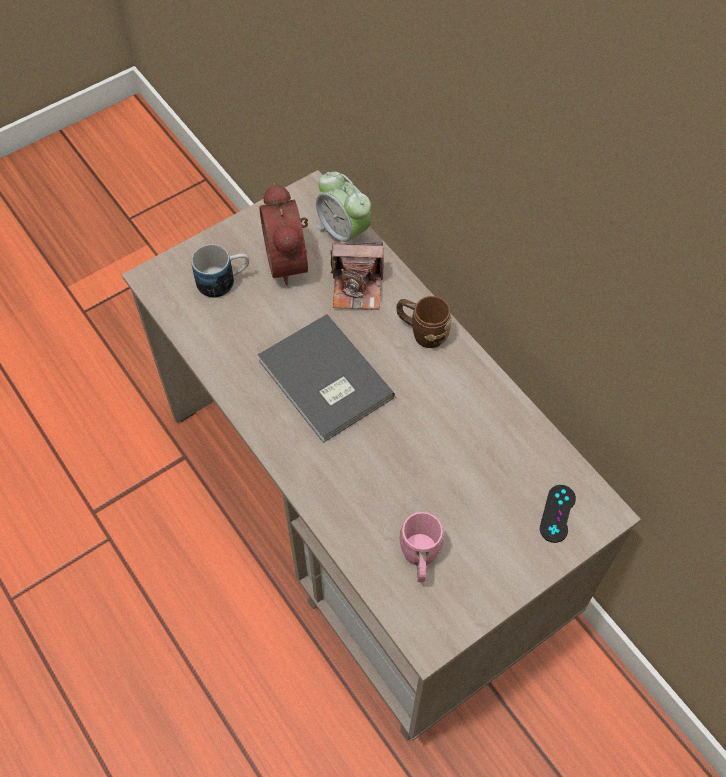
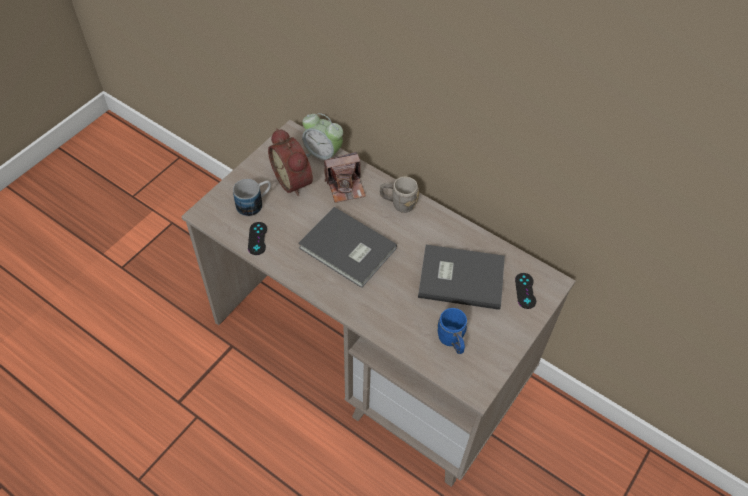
camera: 20 degrees left, 5 degrees down
(209, 332) = (257, 238): none -> black game controller
(420, 558) = (452, 341): pink mug -> blue mug
(422, 332) = (398, 204): brown mug -> grey mug
(469, 465) = (460, 277): none -> grey book

